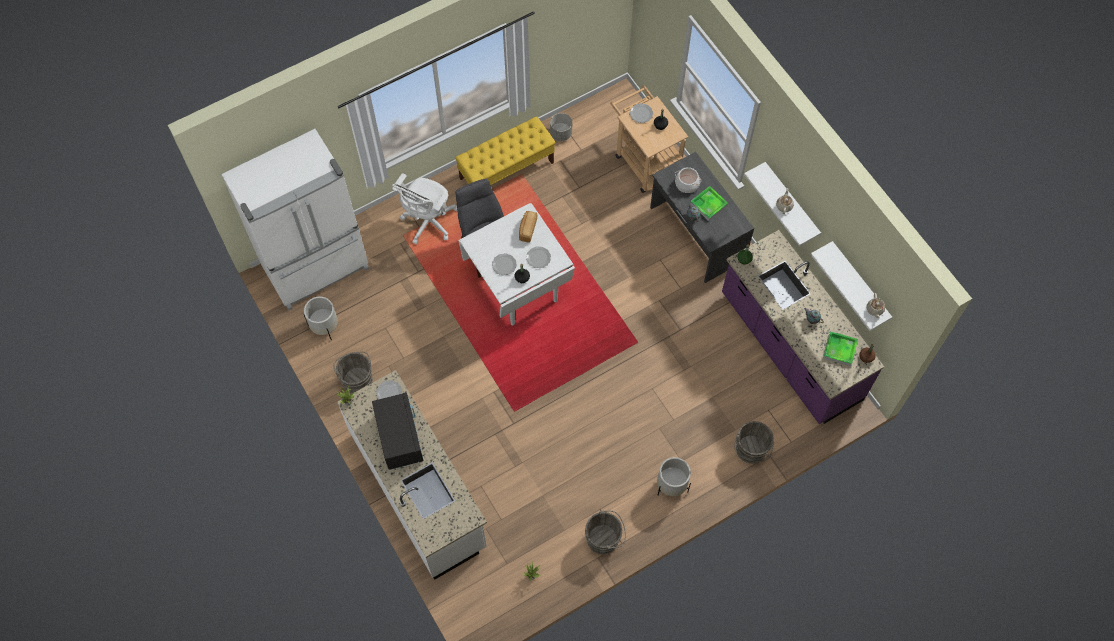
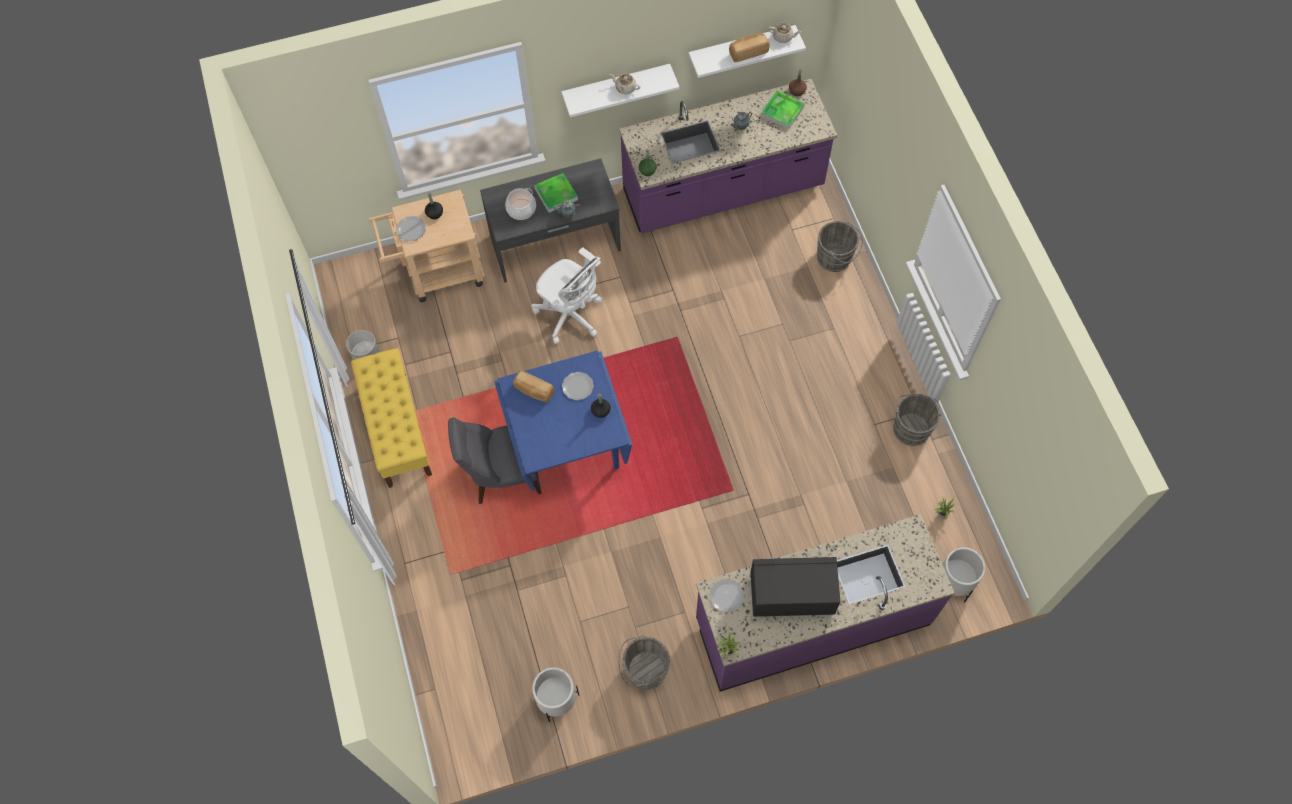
camera: 75 degrees left, 0 degrees up
(317, 268) = (466, 695): white fridge -> none
(419, 490) = (812, 621): white counter -> purple counter
(428, 223) = (442, 539): white office chair -> white office chair (570, 316)
(504, 265) = (576, 427): plate -> none
(518, 287) = (568, 450): white dining table -> blue dining table
(671, 485) = (860, 345): white planter -> white planter (954, 582)
(848, 285) = (748, 52): none -> bread

